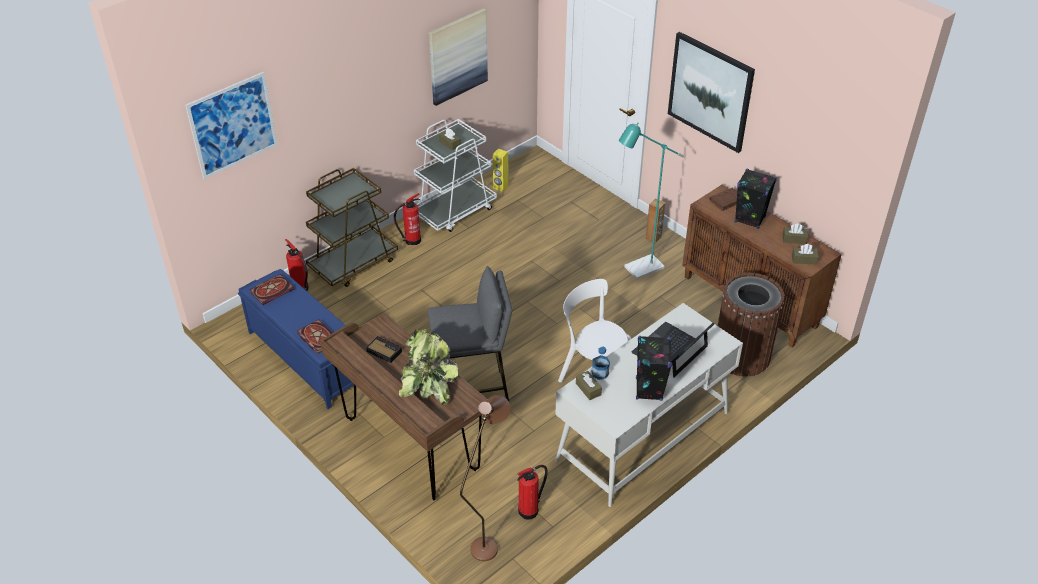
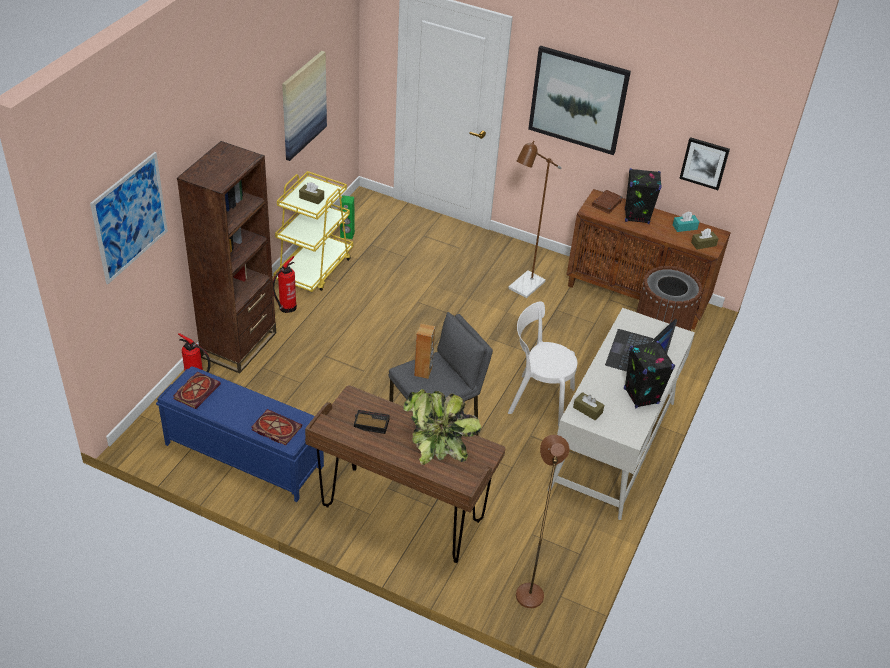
camera: 25 degrees left, 0 degrees up
(354, 263) = (239, 345): brown cart -> brown bookcase
(455, 211) = (314, 268): white cart -> yellow cart
(500, 187) = (347, 235): yellow speaker -> green speaker
(530, 510) = (551, 544): fire extinguisher -> none
(600, 373) = (589, 392): bottle -> none
(638, 270) = (523, 288): turquoise floor lamp -> brown floor lamp
(653, 238) = (520, 255): brown speaker -> brown speaker (423, 372)
(794, 239) = (684, 227): brown tissue box -> turquoise tissue box
(819, 176) = (704, 163): none -> picture

